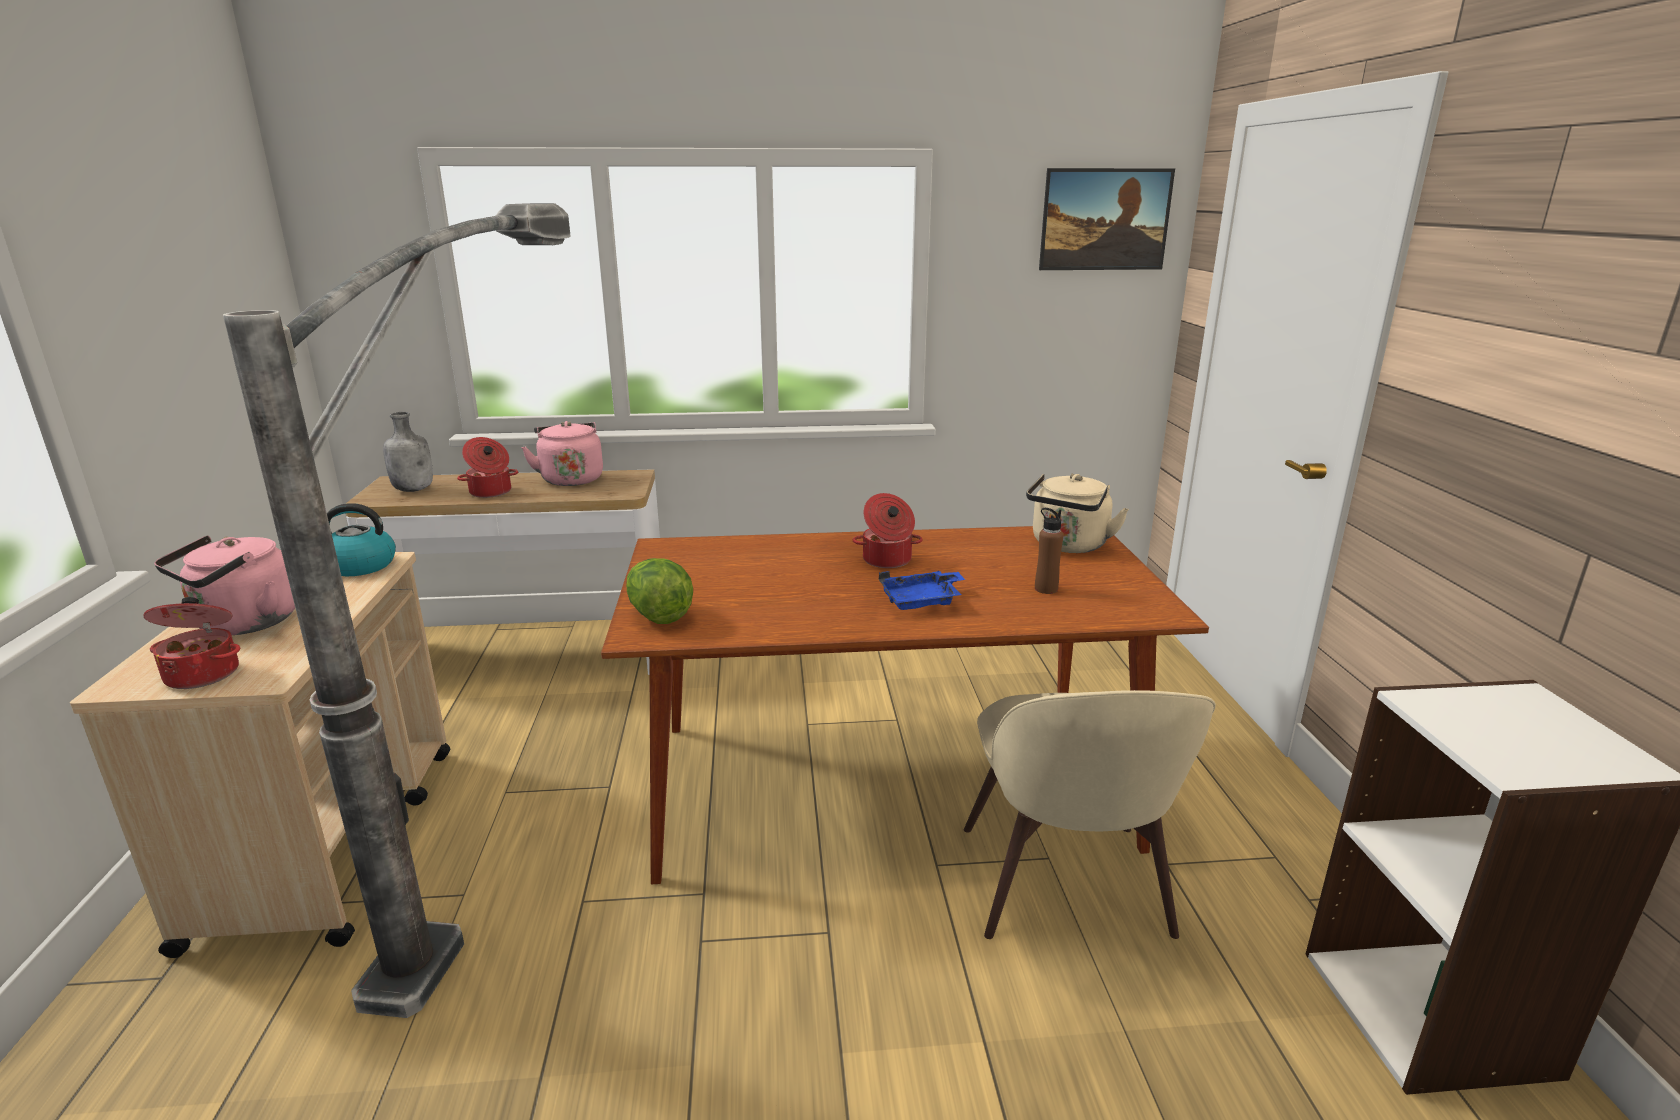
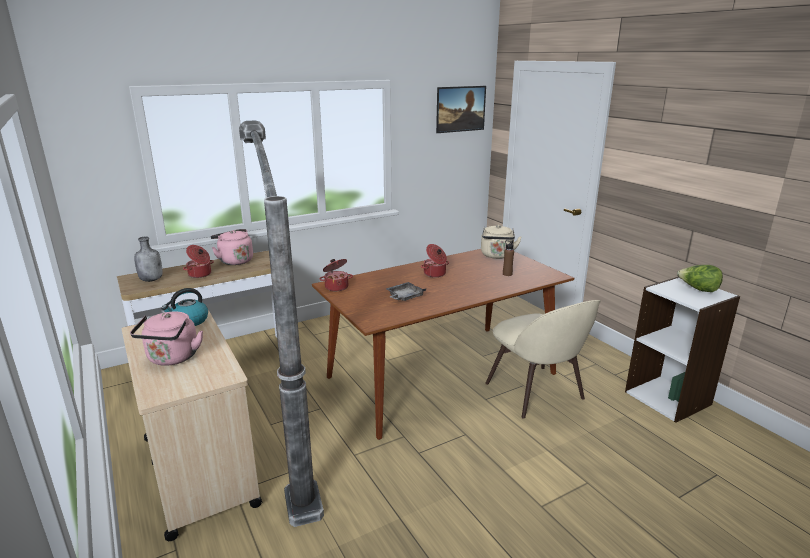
camera: 25 degrees left, 0 degrees up
(204, 673) = (191, 382): cooking pot -> cooking pot (336, 287)
(659, 615) = (369, 313): lettuce -> lettuce (698, 289)
(767, 595) = (404, 297): none -> grey tray
(922, 601) = (467, 287): blue tray -> none

